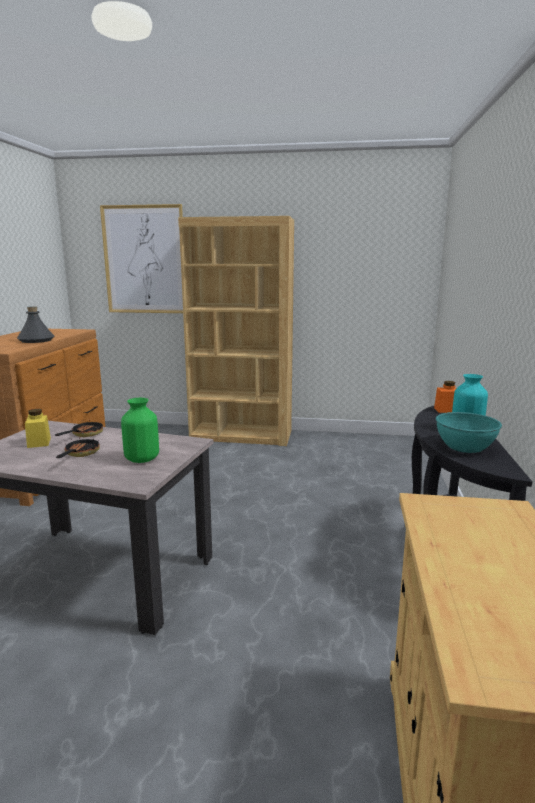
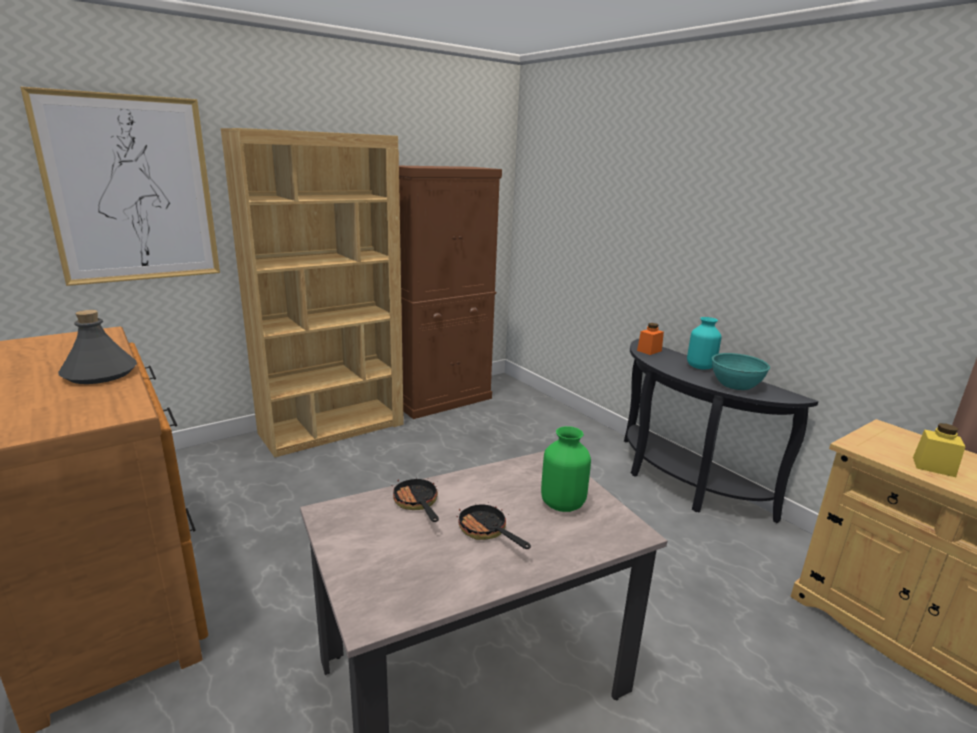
camera: 45 degrees left, 5 degrees up
(39, 442) = (393, 543): yellow jar -> yellow jar (933, 467)
(339, 440) = (442, 400): none -> brown cabinet

